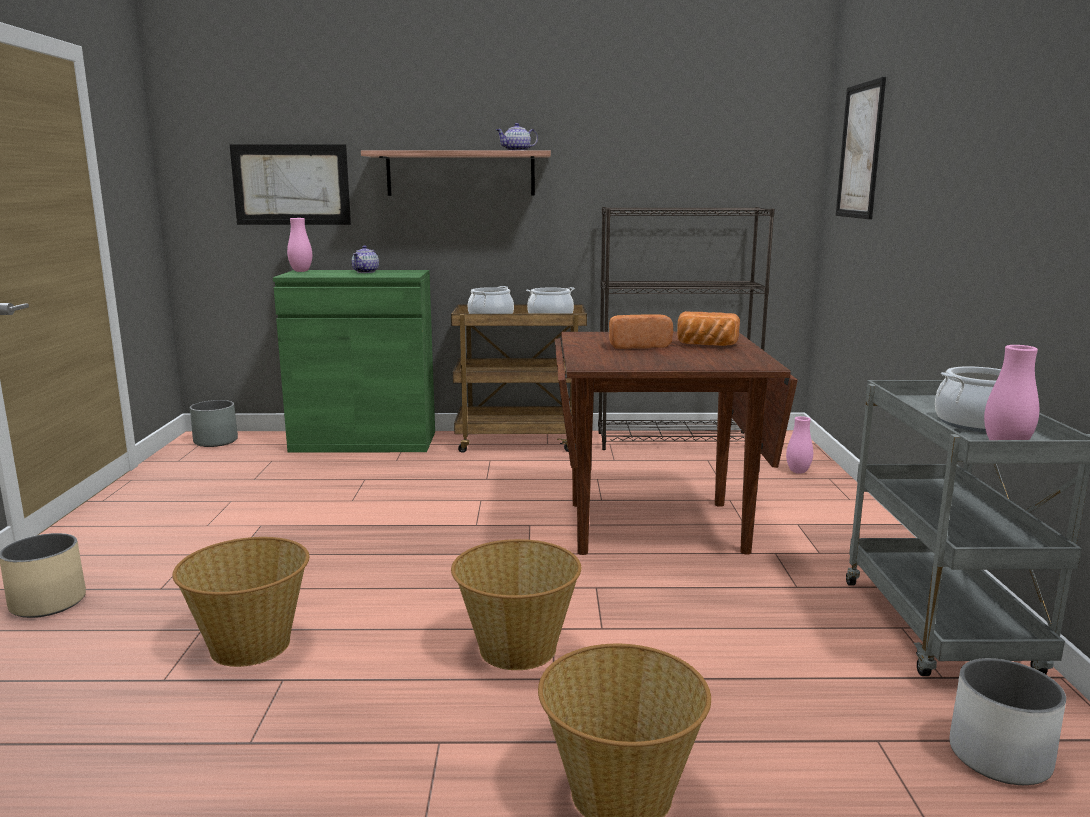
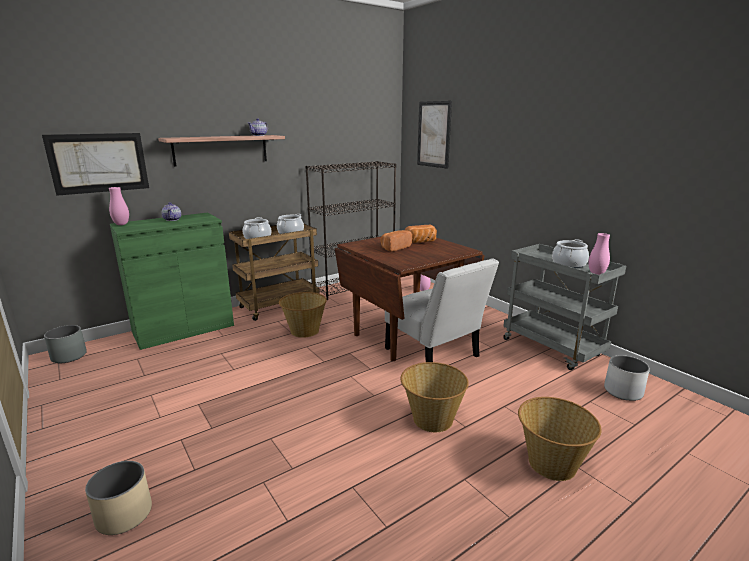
camera: 35 degrees left, 5 degrees up
(250, 644) = (306, 477): basket -> basket (304, 331)
(664, 567) = (435, 355): none -> white chair

